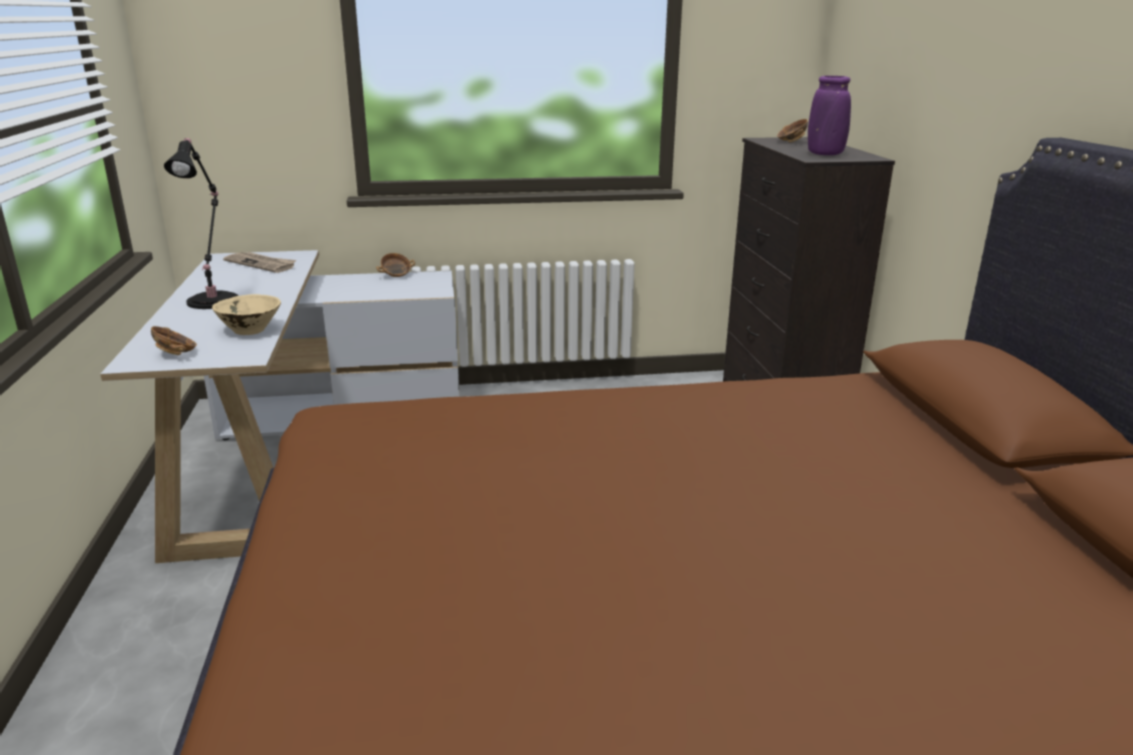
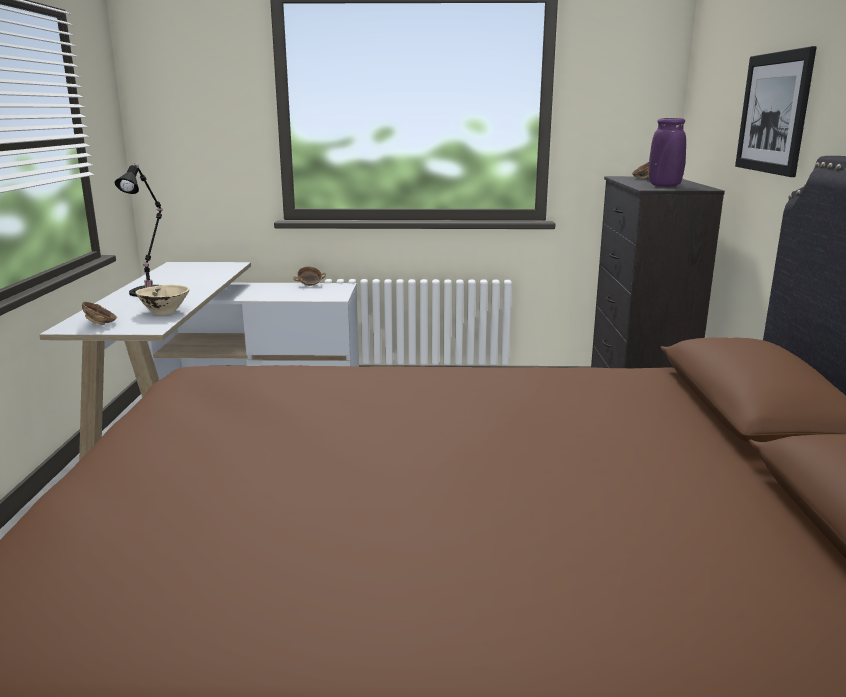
camera: 10 degrees right, 5 degrees down
(261, 264) = (201, 269): newspaper -> none
(958, 76) = (773, 113): none -> picture

